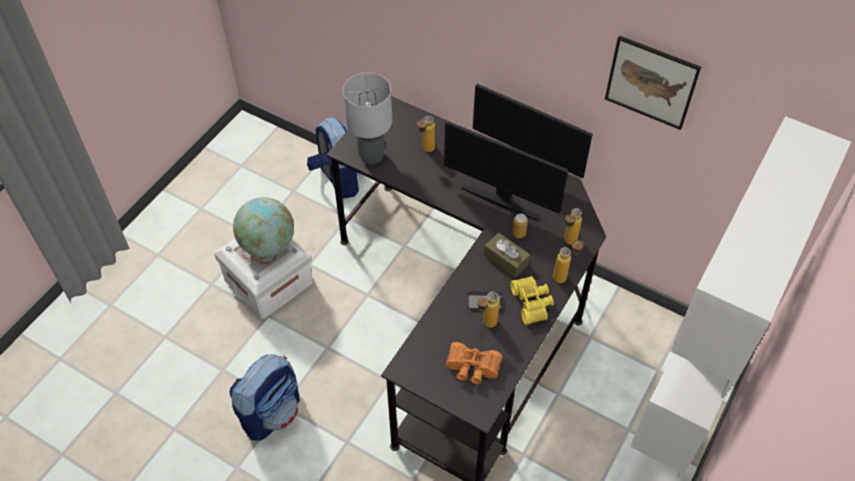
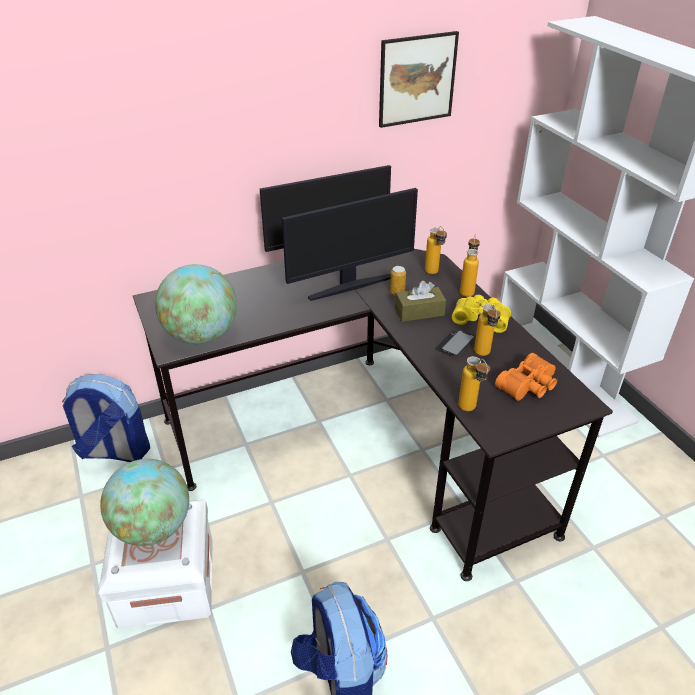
camera: 55 degrees left, 15 degrees down
(372, 156) = (201, 335): grey table lamp -> globe
(425, 151) = (241, 301): bottle -> bottle (470, 411)

